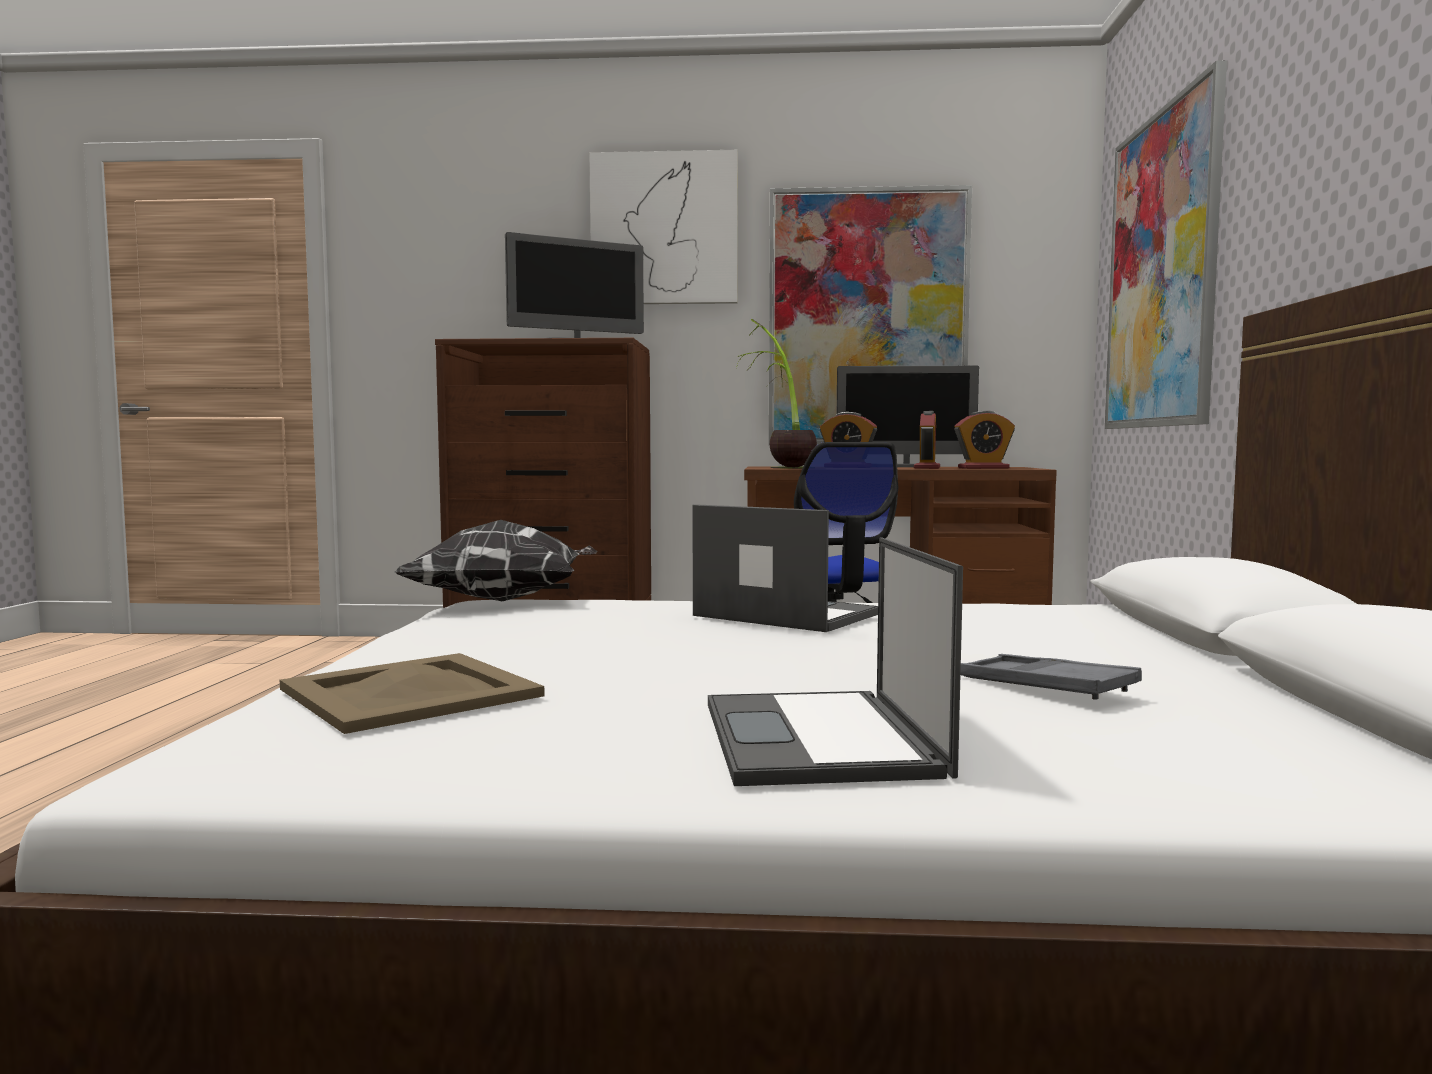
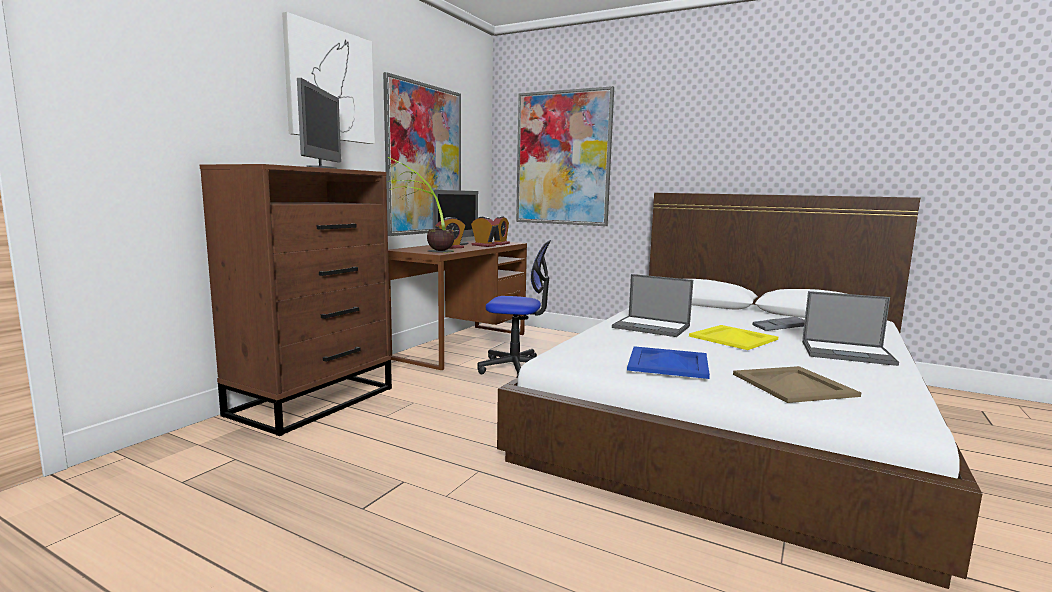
camera: 65 degrees left, 5 degrees up
(486, 628) = (667, 362): none -> blue tray
(505, 601) = (559, 355): pillow -> none
(784, 615) = (652, 327): laptop -> laptop turned 120 degrees counterclockwise
(791, 655) = (734, 338): none -> yellow tray

